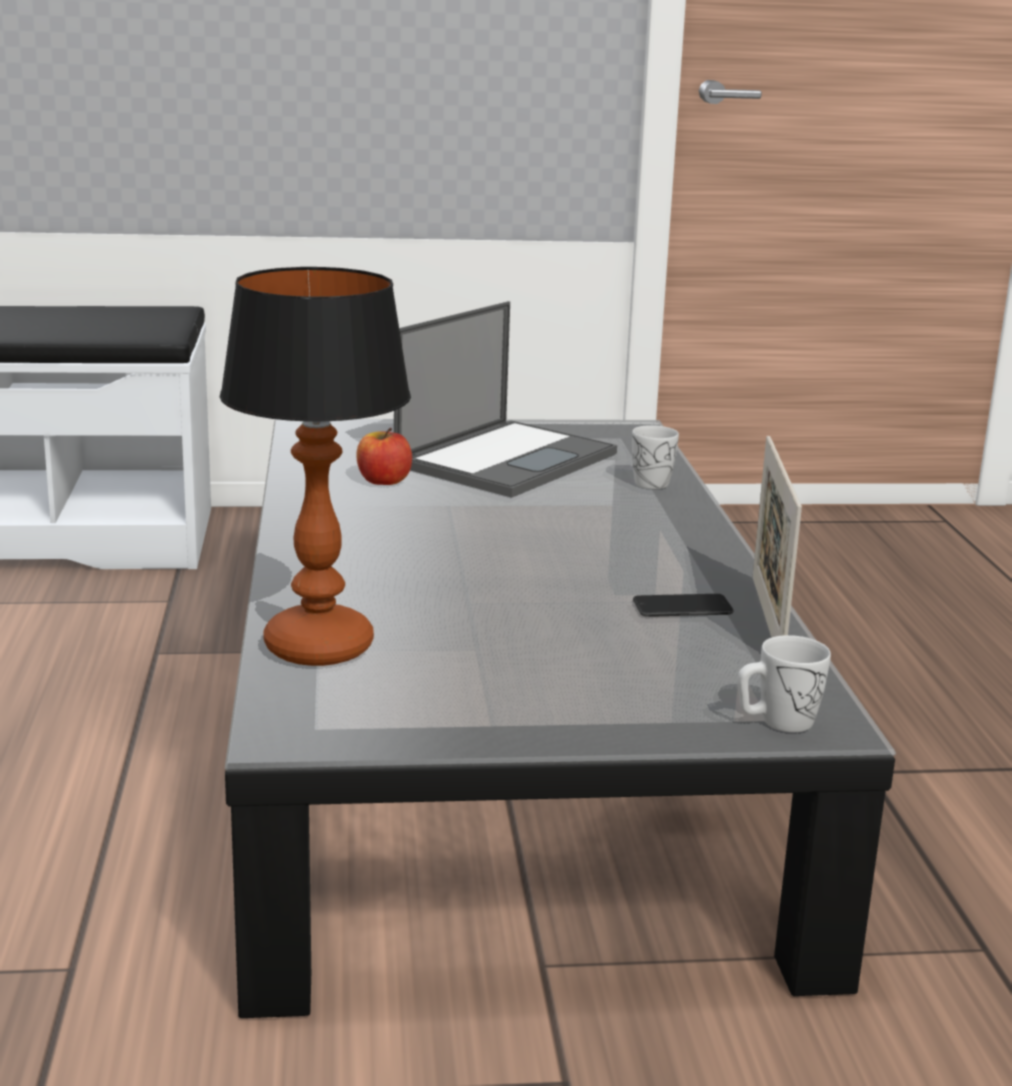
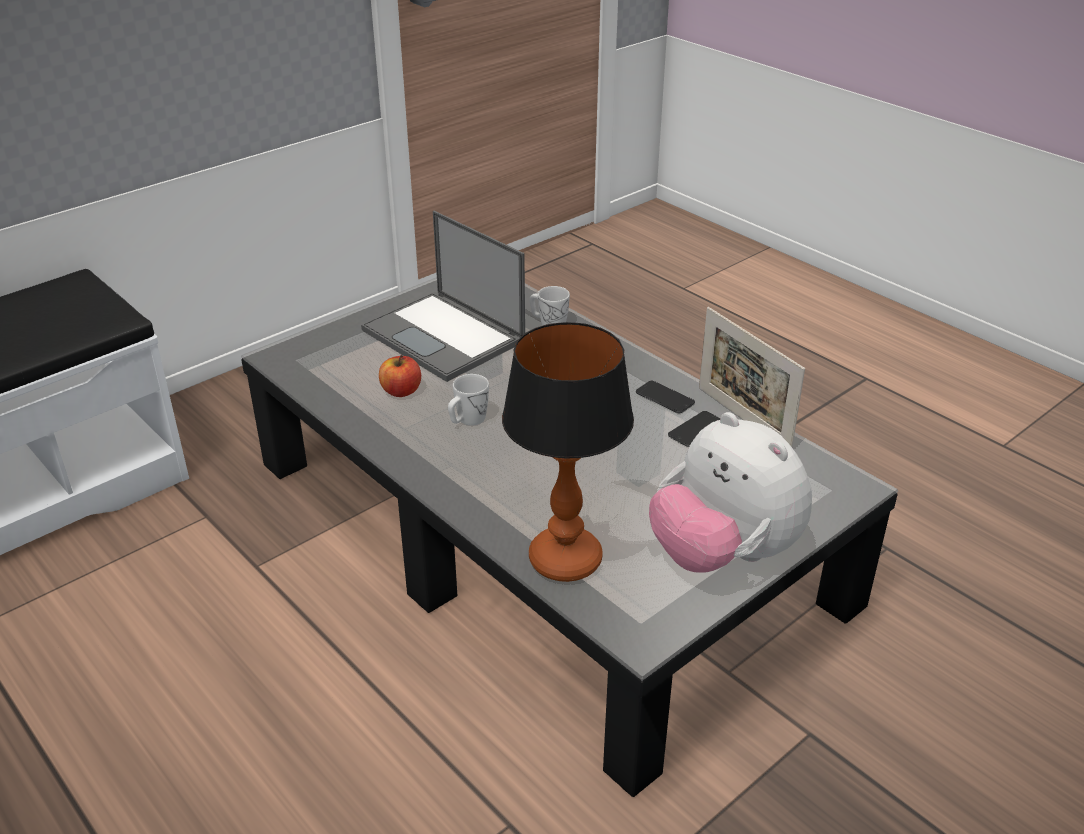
camera: 35 degrees left, 15 degrees up
(507, 459) = (445, 336): laptop -> laptop turned 135 degrees clockwise
(518, 711) = (723, 554): none -> plush toy
(689, 572) = (665, 398): none -> phone
(777, 722) = (835, 497): white mug -> white mug (467, 421)

